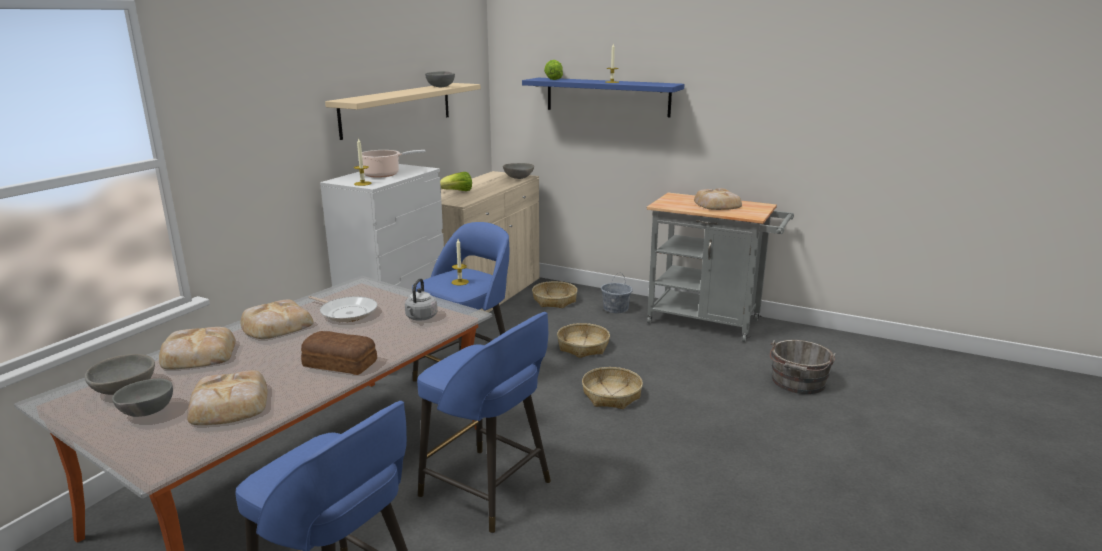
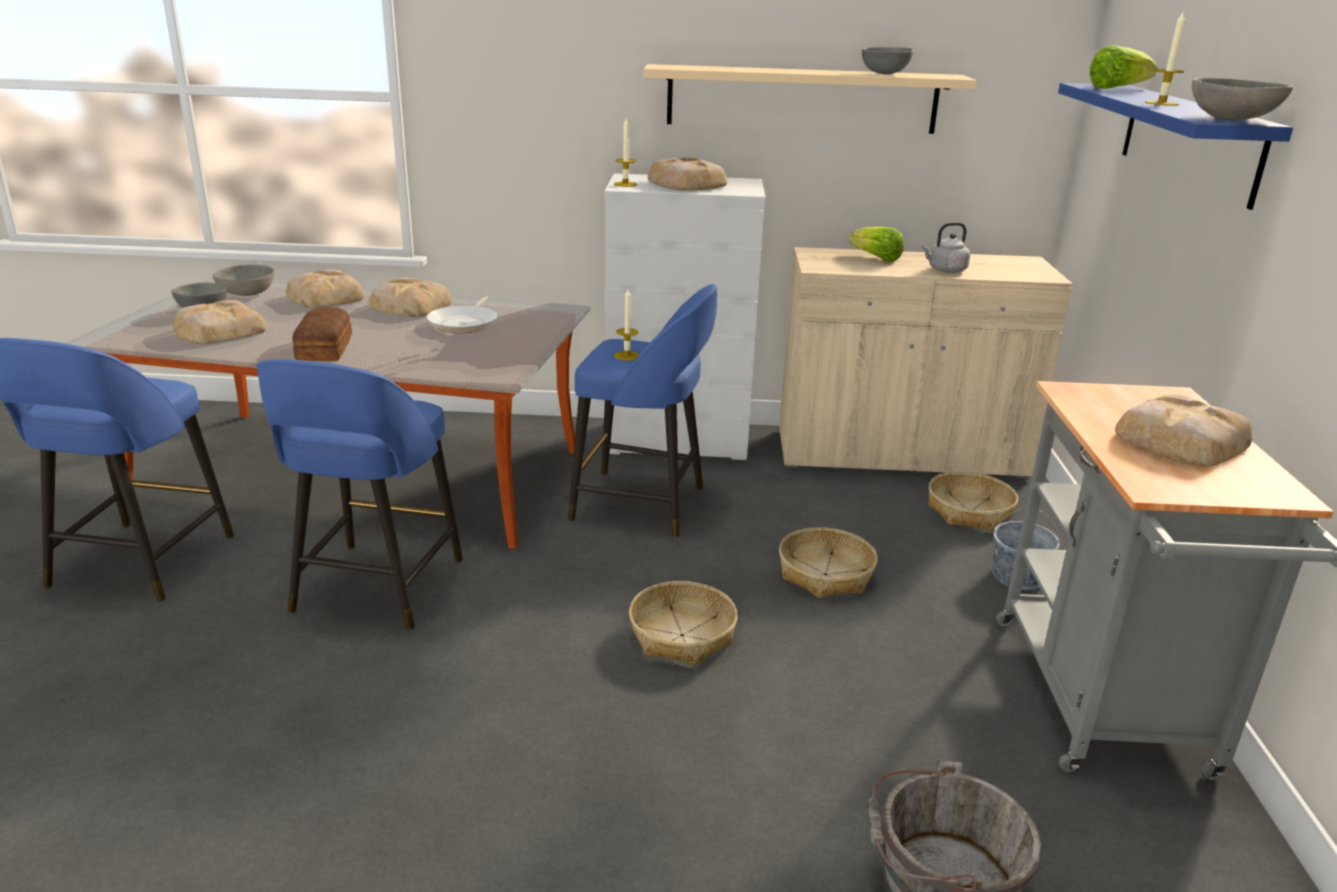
camera: 65 degrees right, 5 degrees up
(384, 174) = (686, 184): cooking pot -> bread
(420, 318) = (472, 356): grey kettle -> grey kettle (945, 270)
(518, 178) = (1028, 275): grey bowl -> grey bowl (1231, 119)

